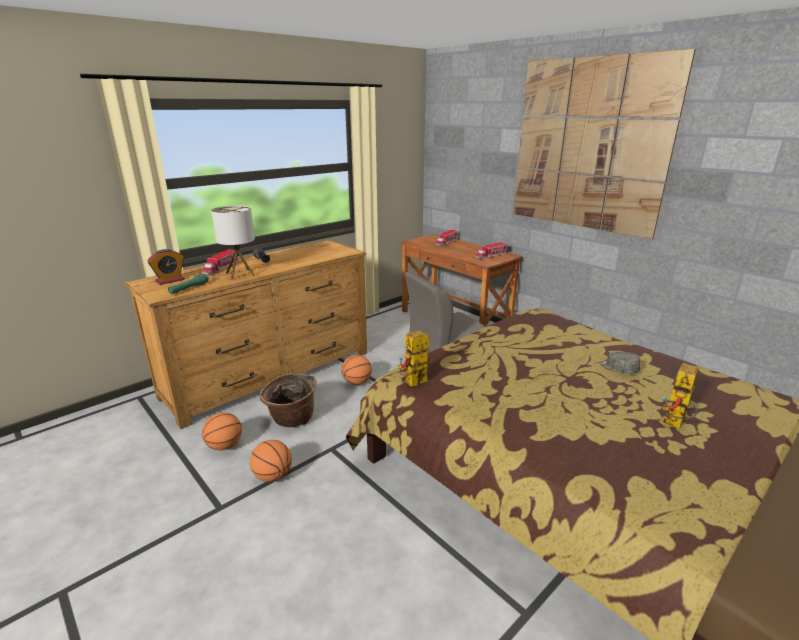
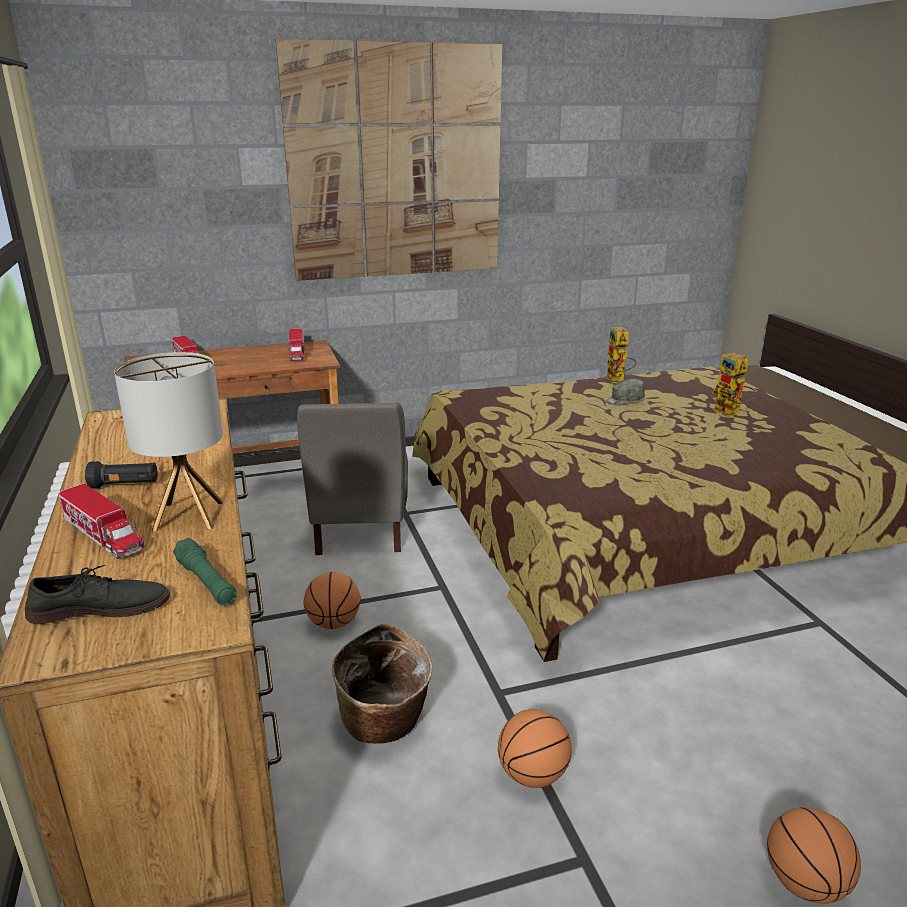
camera: 65 degrees left, 0 degrees up
(170, 280) = (100, 607): alarm clock -> grey shoe
(225, 446) = (405, 834): basketball -> basketball (804, 883)
(413, 384) = (590, 505): toy robot -> toy robot (618, 381)

